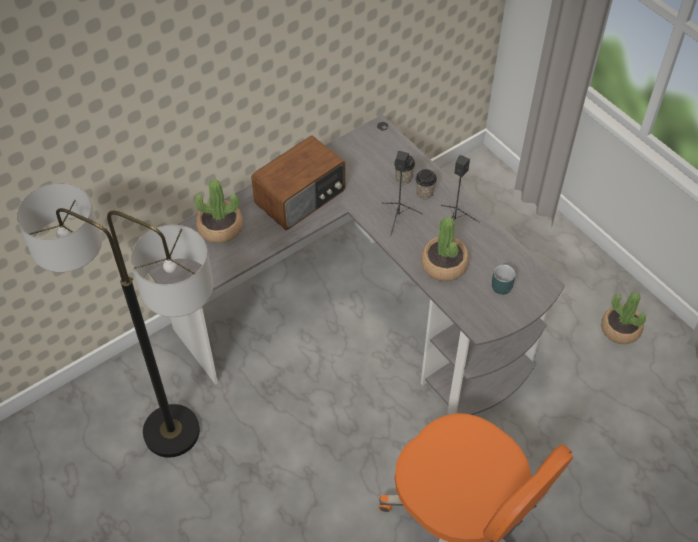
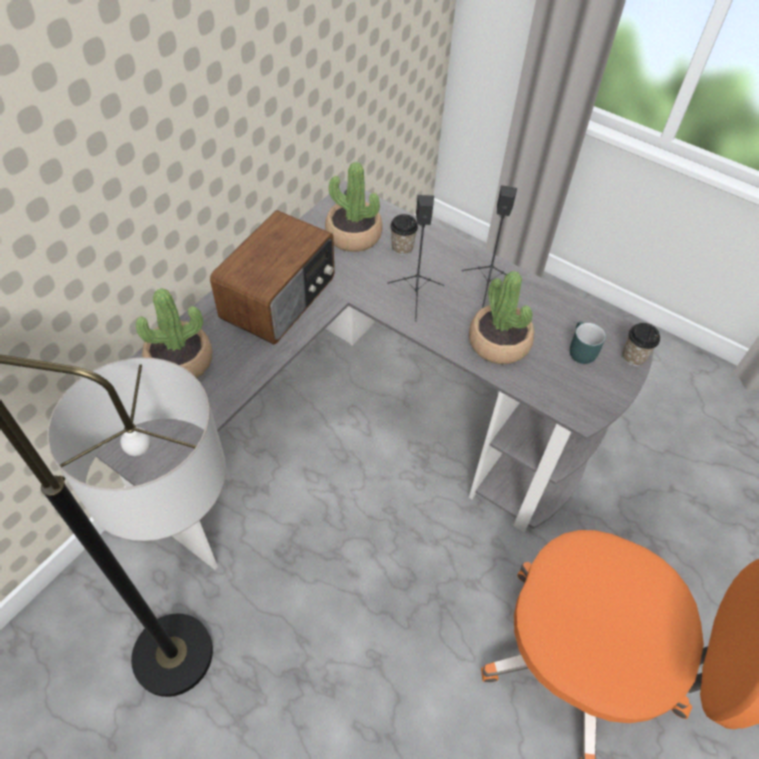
camera: 20 degrees left, 0 degrees up
(424, 193) = (435, 260): cup -> cup (633, 357)
(620, 329) = (654, 377): potted plant -> potted plant (353, 235)

